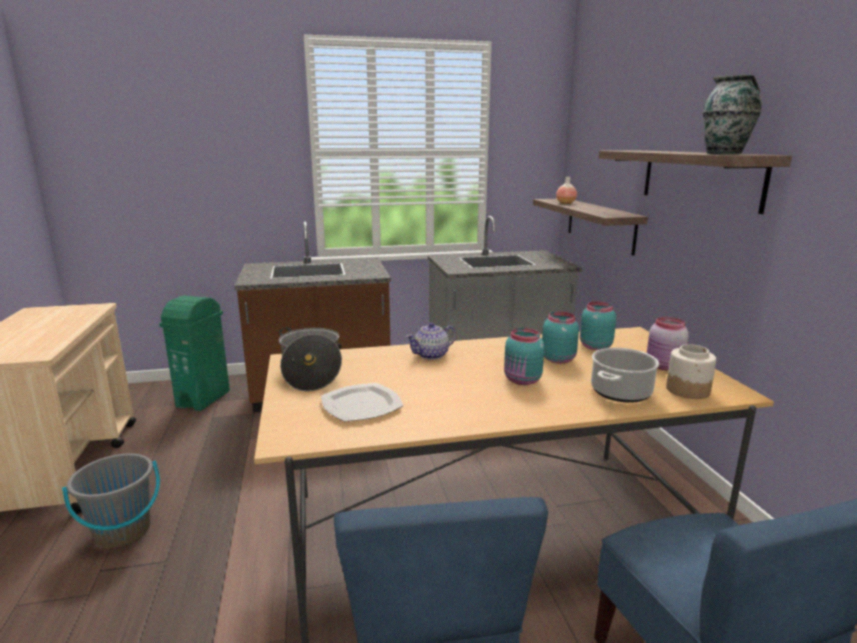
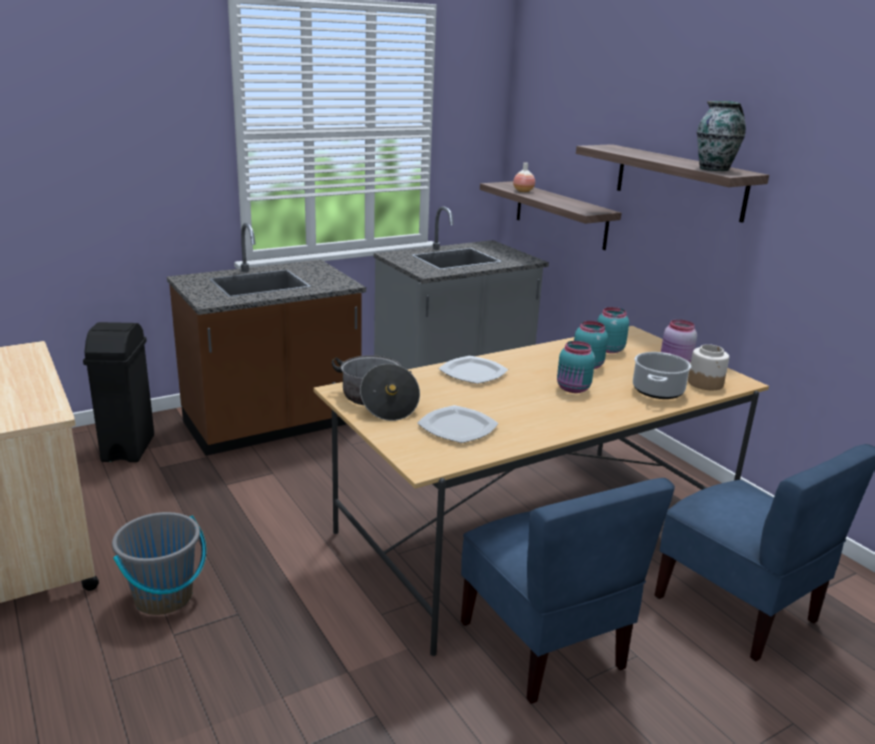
camera: 20 degrees left, 5 degrees up
(204, 399) = (129, 448): green trash can -> black trash can
(432, 355) = (474, 372): teapot -> plate

